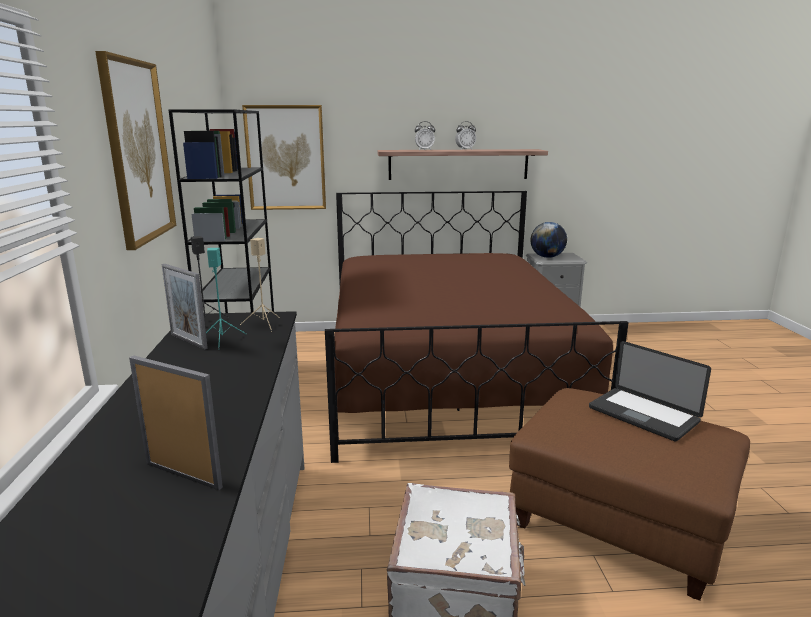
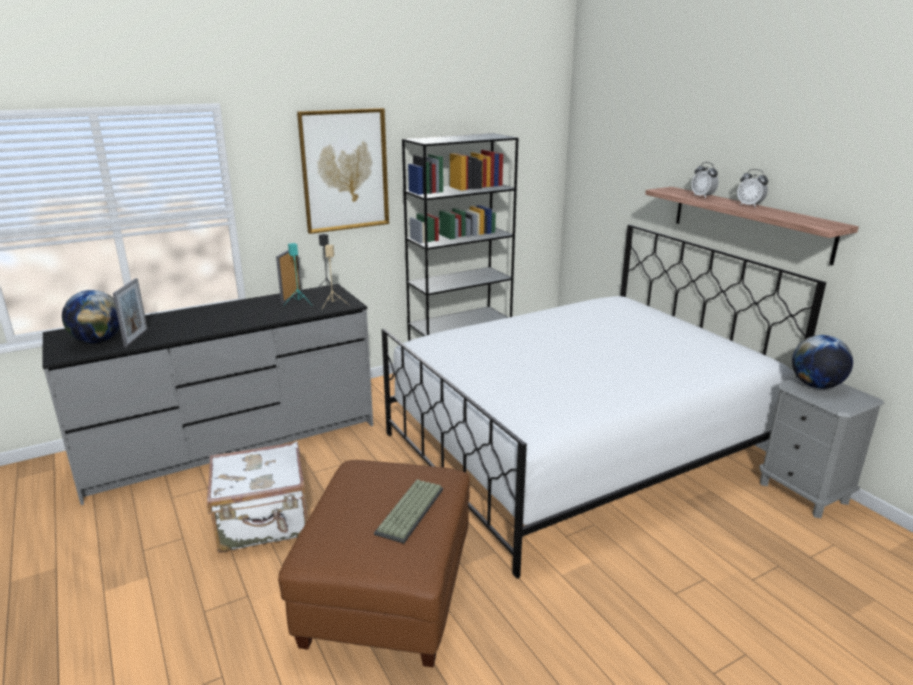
camera: 65 degrees right, 5 degrees up
(131, 525) = (98, 341): none -> globe
(285, 158) = (600, 179): picture -> none
(447, 377) = (579, 448): brown bed -> white bed
(643, 415) = (411, 512): laptop -> keyboard

